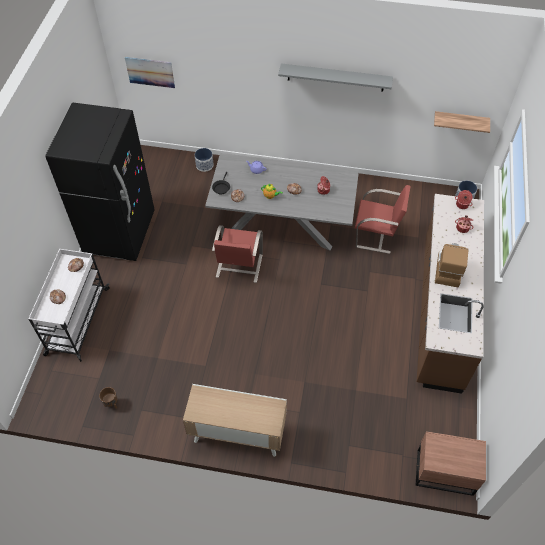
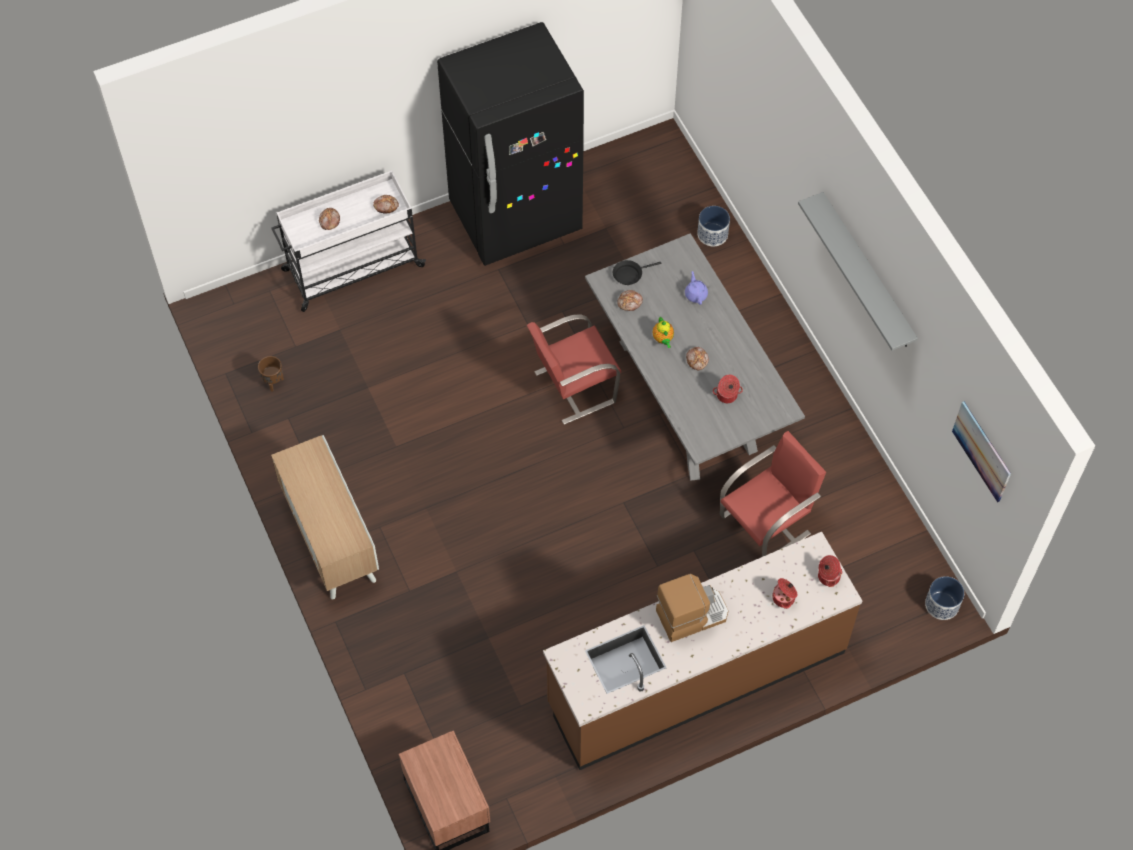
camera: 55 degrees right, 5 degrees up
(150, 72) = (712, 58): picture -> picture (982, 451)
(376, 235) = (766, 524): red chair -> red chair turned 105 degrees counterclockwise
(460, 121) = (972, 485): shelf -> none

